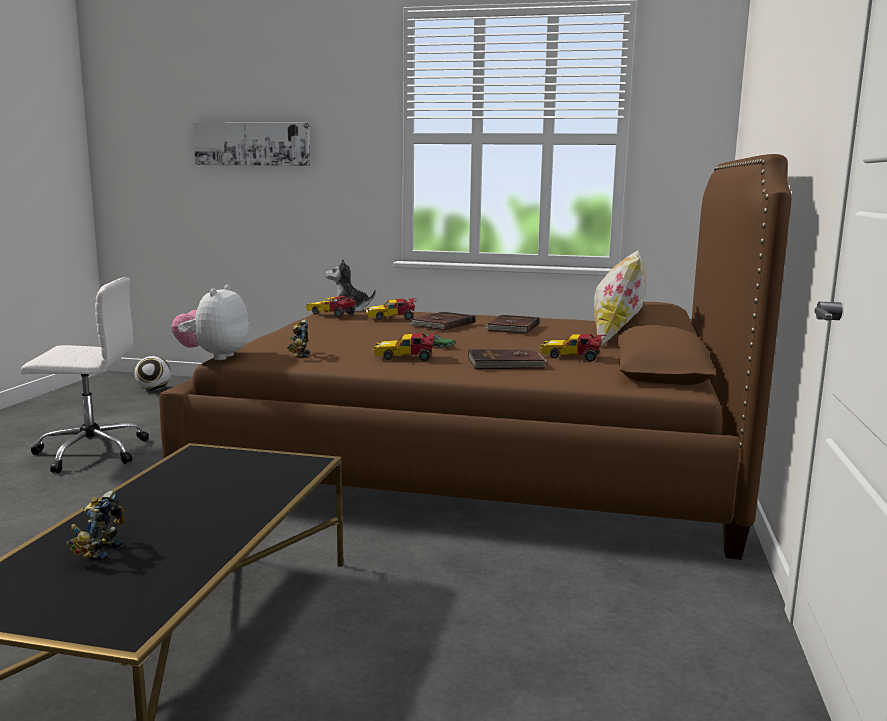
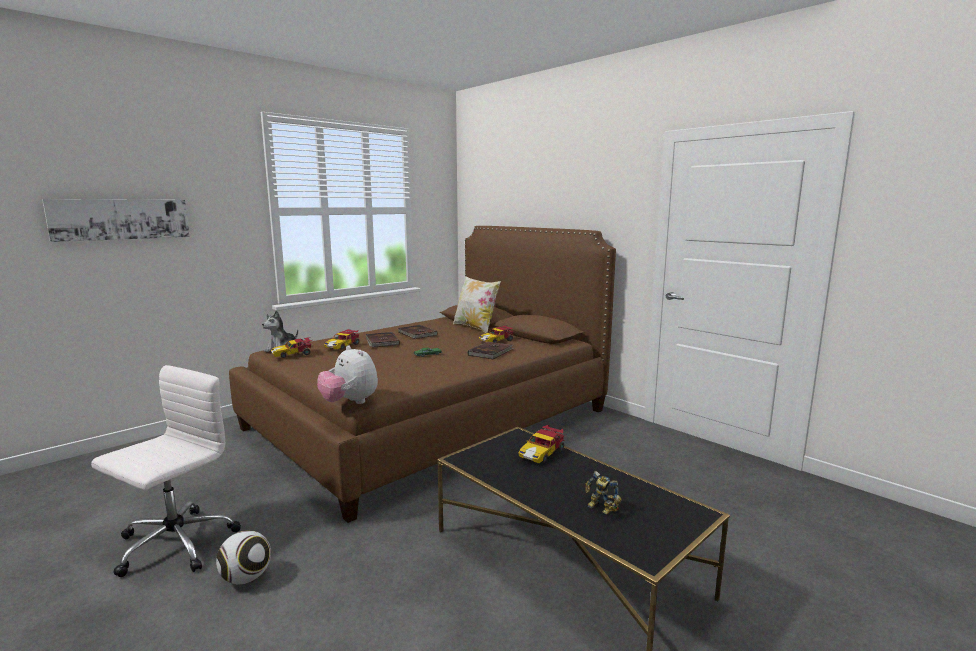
camera: 55 degrees left, 0 degrees up
(154, 389) = (58, 483): football -> football (246, 578)
(299, 355) = (393, 383): toy robot -> none
(406, 357) = (445, 364): toy car -> toy car (542, 453)

